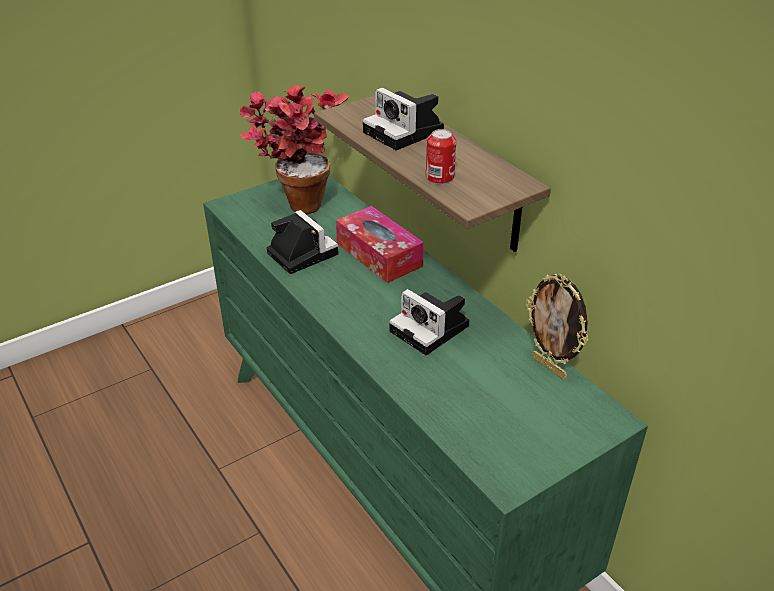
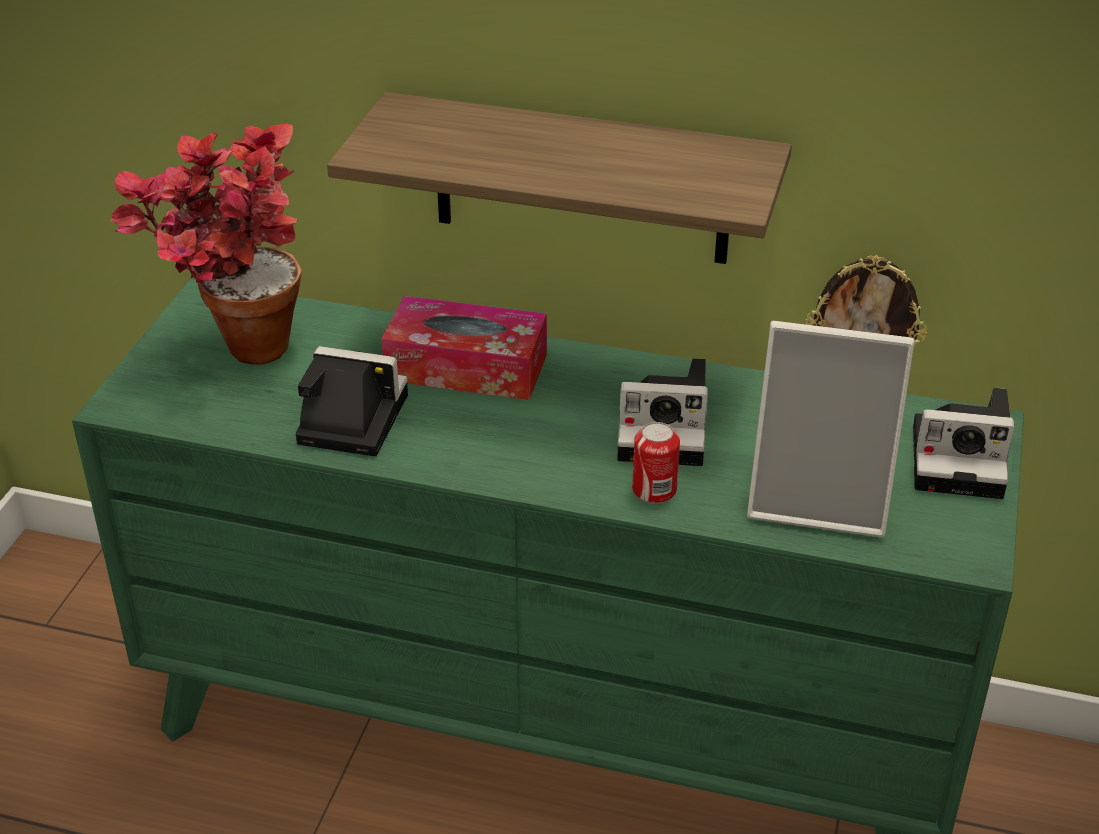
camera: 40 degrees left, 0 degrees up
(406, 132) = (509, 142): camera -> camera (962, 459)
(439, 177) = (649, 185): can -> can (654, 490)
(464, 404) = (820, 498): none -> picture frame

